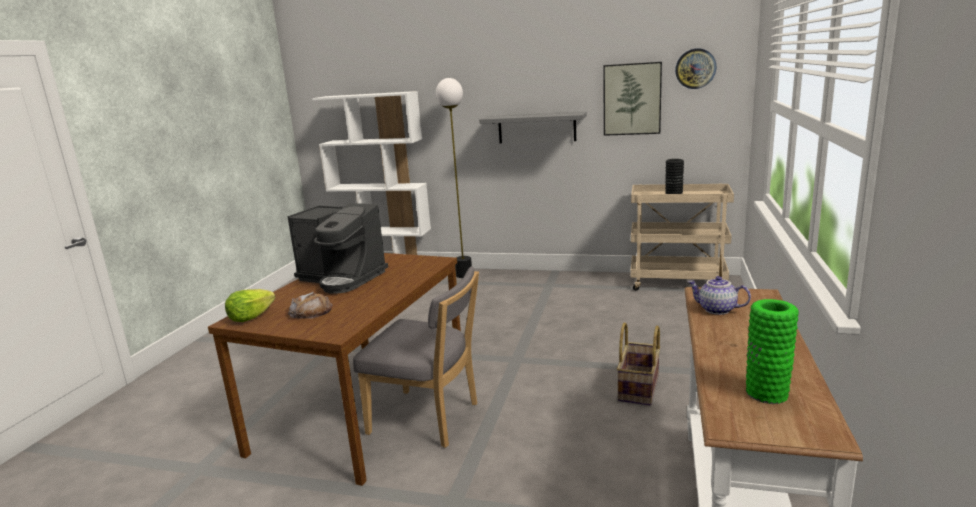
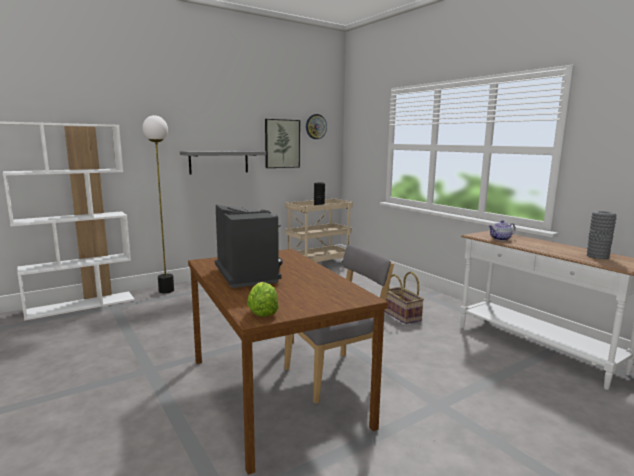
camera: 50 degrees left, 5 degrees down
(311, 312) = (300, 295): bread -> none
(342, 278) = (249, 274): coffee machine -> coffee machine turned 90 degrees counterclockwise
(766, 393) = (597, 256): green vase -> grey vase

